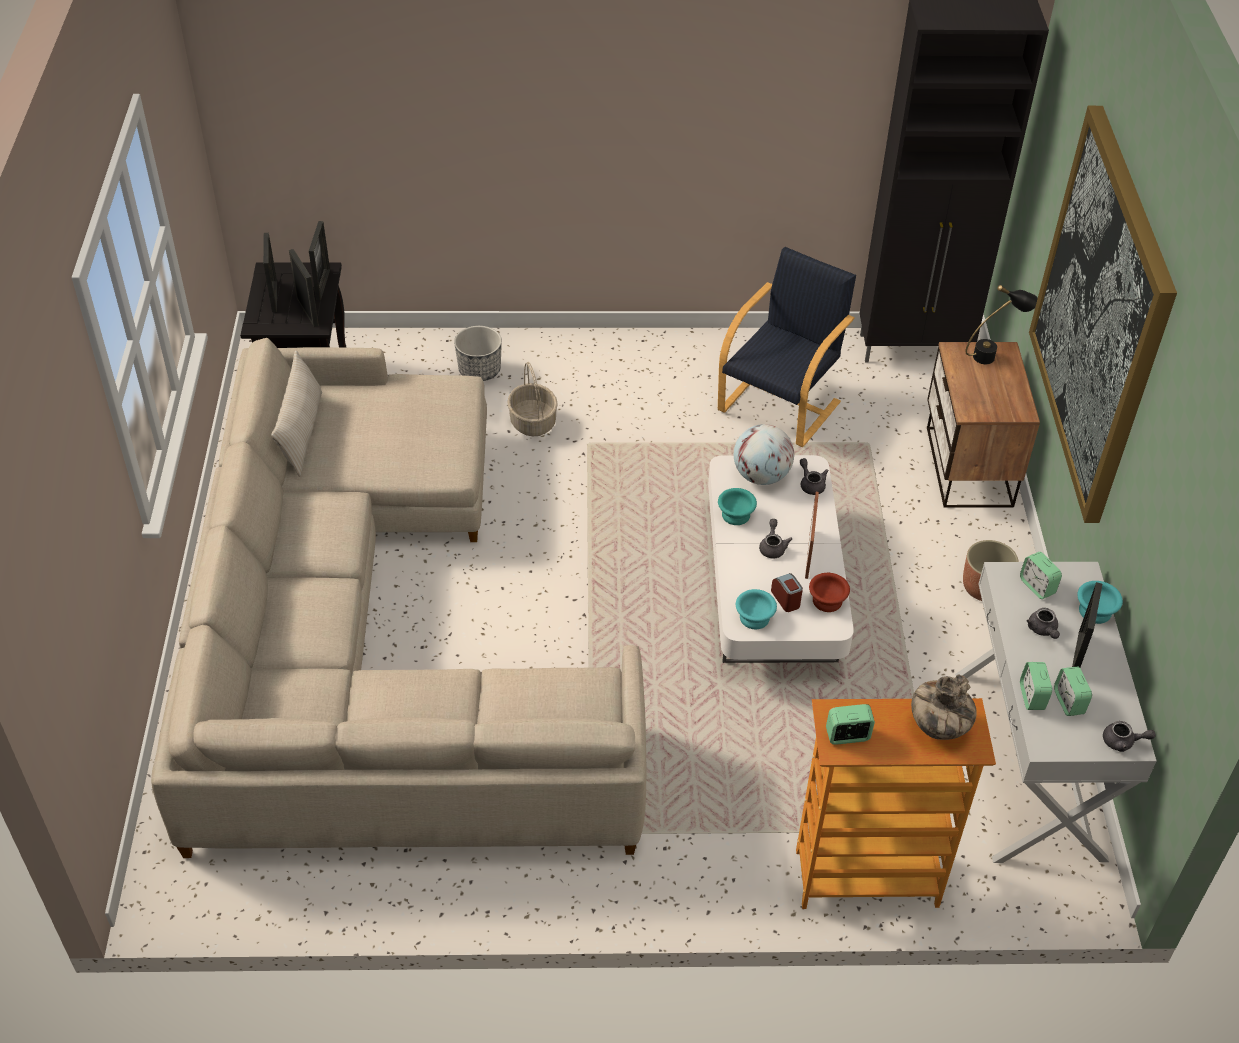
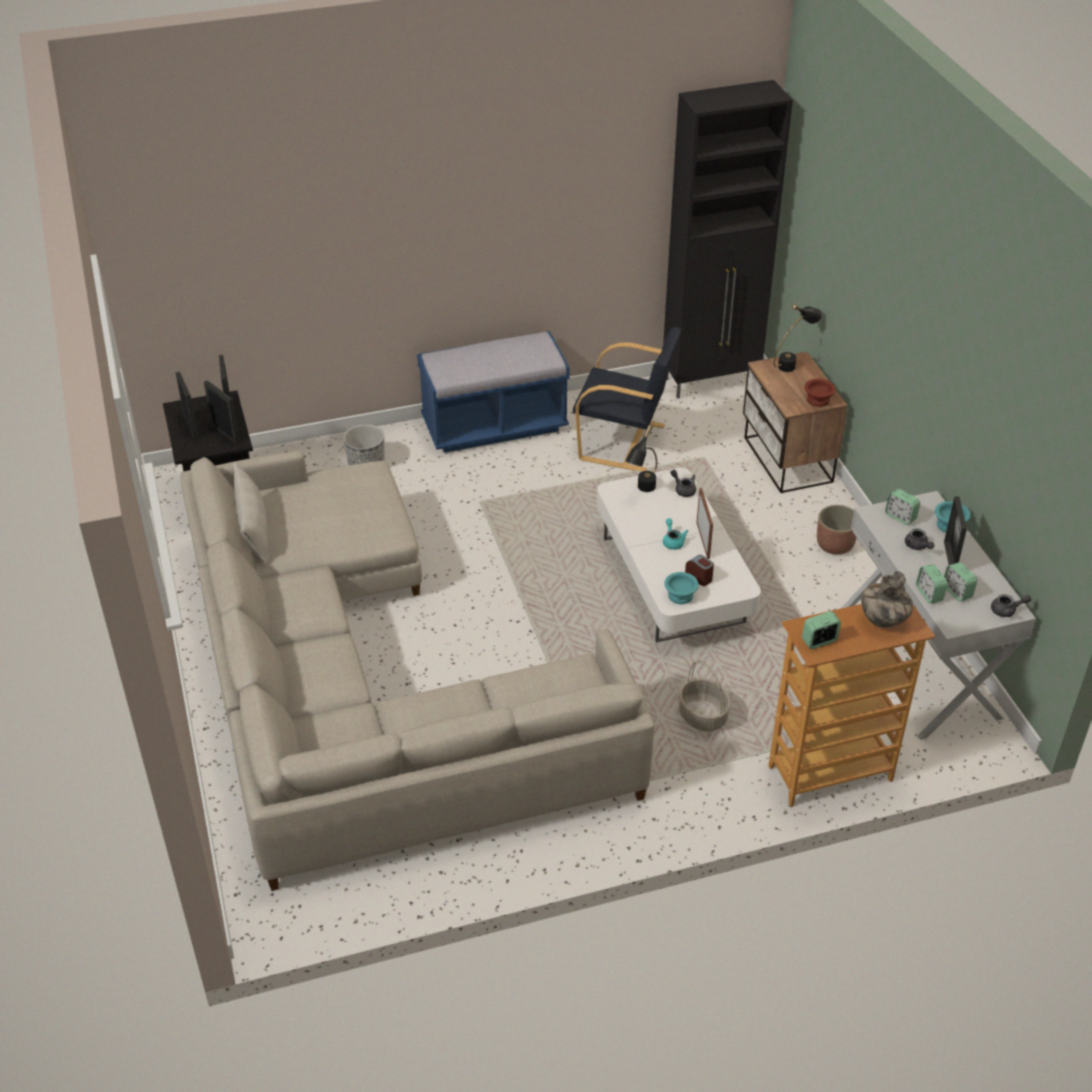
camera: 15 degrees left, 5 degrees down
(533, 422) = (428, 494): basket -> basket (703, 716)
(640, 354) = (494, 425): none -> blue bench
(734, 515) = (633, 524): turquoise bowl -> none
(761, 476) = (642, 491): globe -> black table lamp
(773, 547) = (673, 541): grey teapot -> turquoise teapot
(781, 405) = (624, 443): black armchair -> black armchair turned 90 degrees clockwise
(826, 602) = (731, 572): brown bowl -> brown bowl (818, 400)
(1101, 315) = (894, 302): picture -> none

